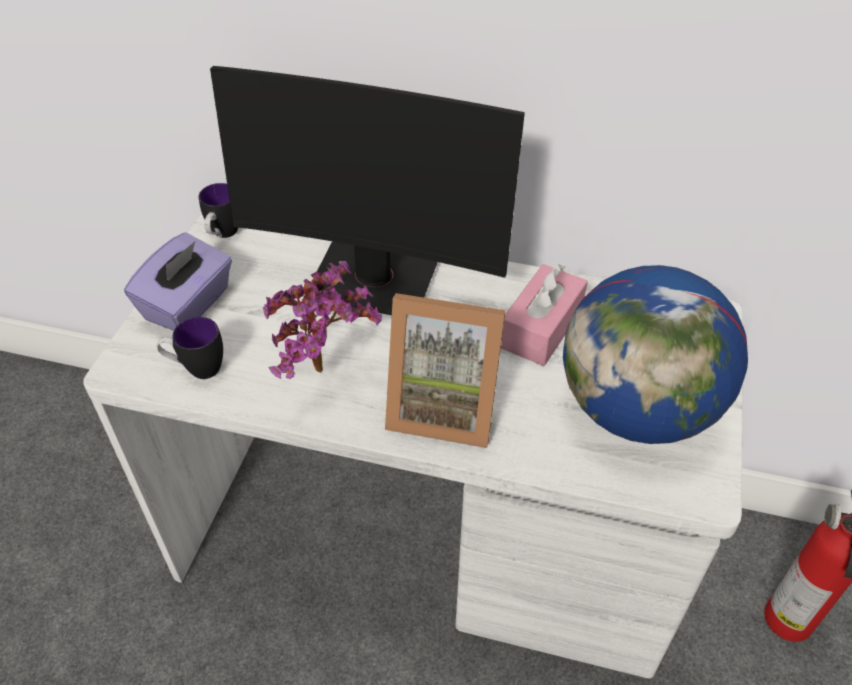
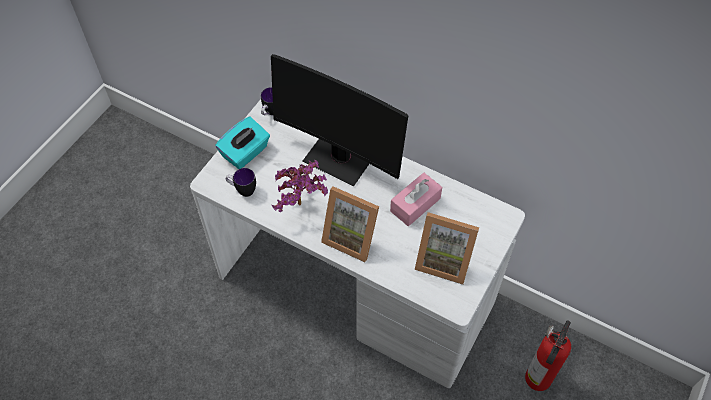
camera: 15 degrees right, 10 degrees up
(189, 305) = (245, 153): purple tissue box -> turquoise tissue box
(637, 410) = (444, 260): globe -> picture frame

